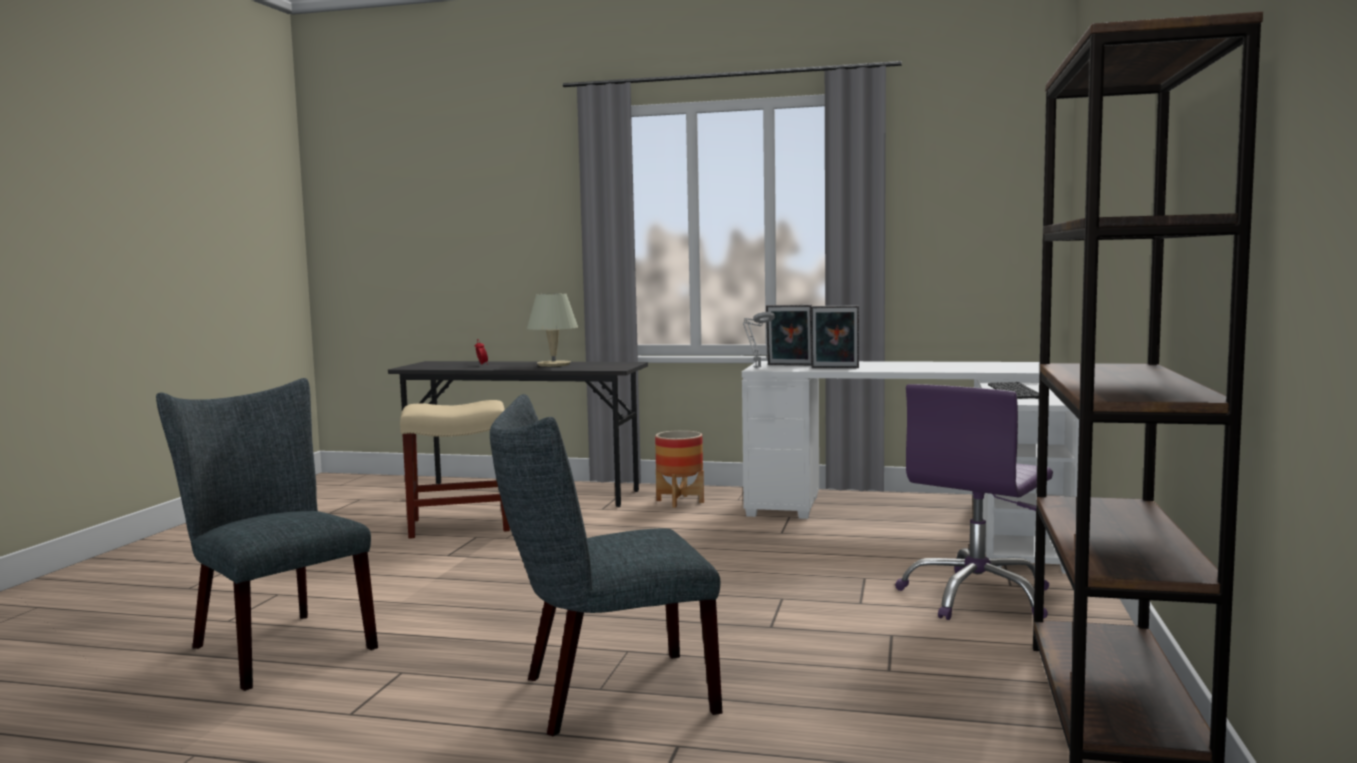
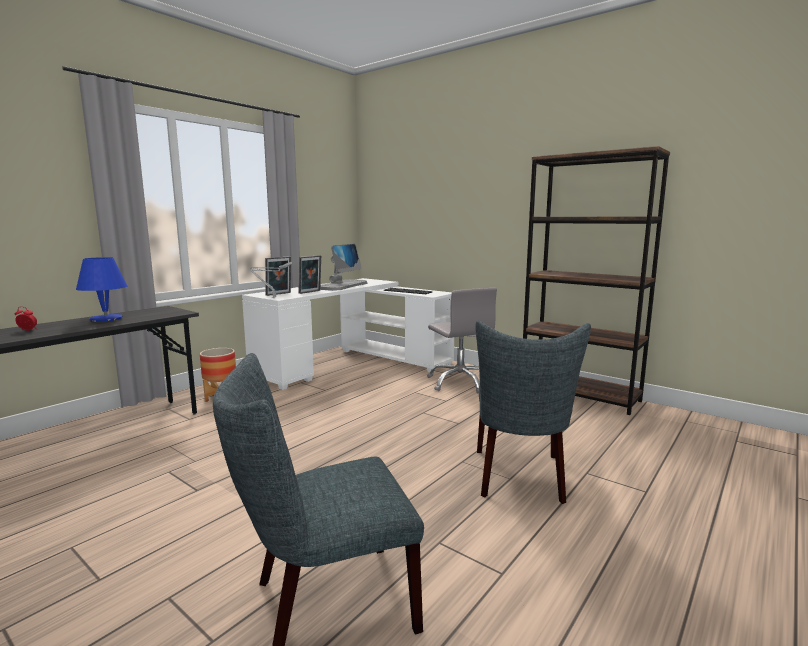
camera: 65 degrees left, 5 degrees up
(458, 525) = (120, 474): beige stool -> none
(554, 364) = (106, 319): beige table lamp -> blue table lamp
(930, 367) = (343, 286): none -> monitor
(977, 597) = (460, 382): purple office chair -> grey office chair

